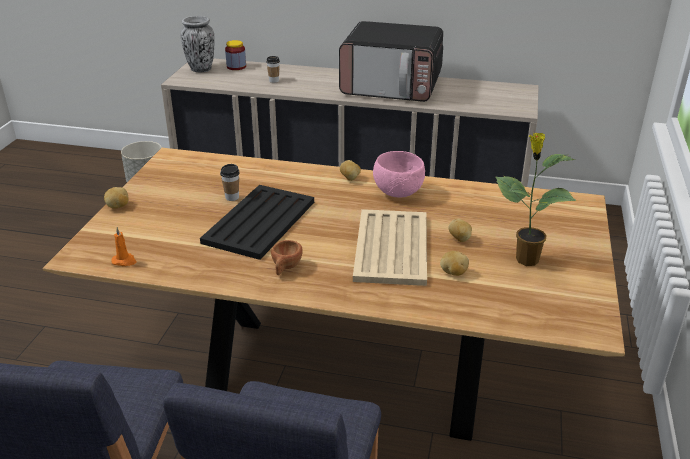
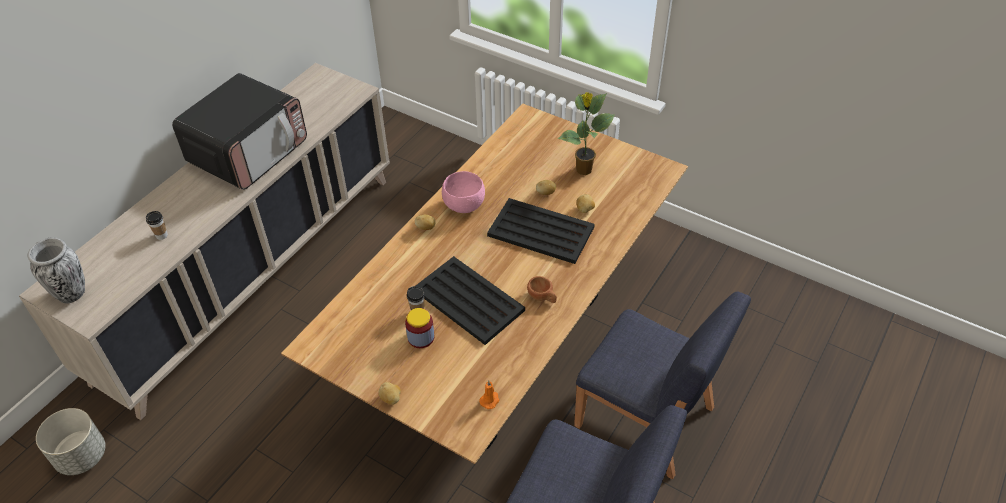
camera: 70 degrees left, 15 degrees up
(236, 67) = (91, 260): jar -> jar (421, 337)
(392, 247) = (540, 231): beige tray -> black tray

